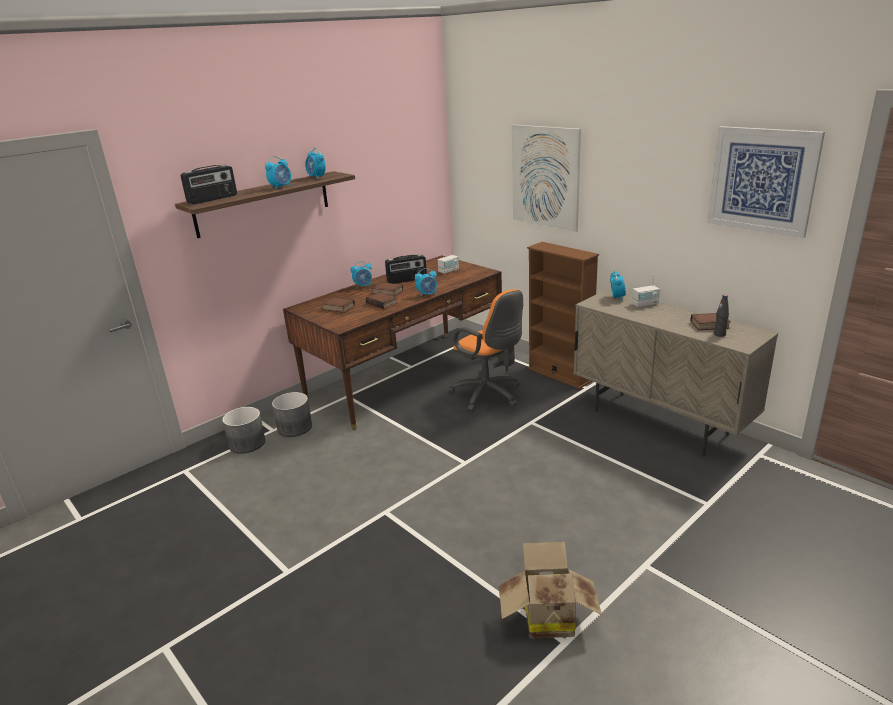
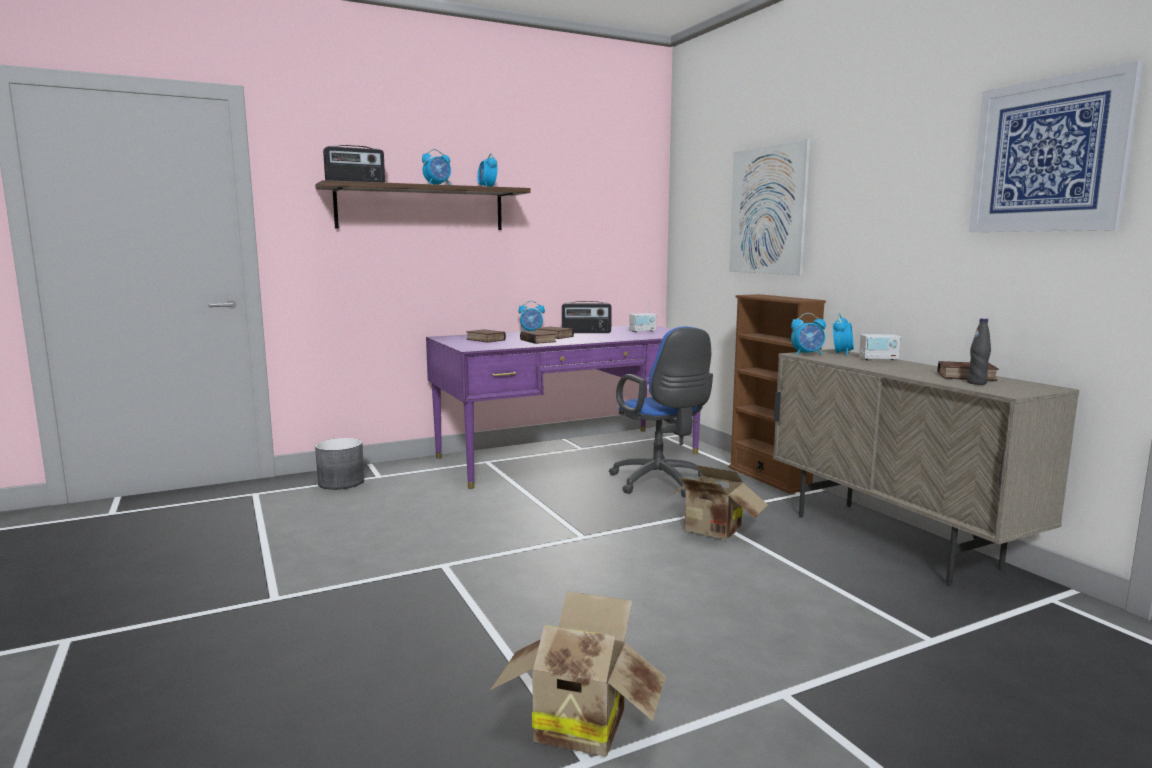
camera: 15 degrees right, 15 degrees down
(295, 427) = (405, 477): grey planter -> none
(405, 377) = (568, 455): brown desk -> purple desk
(427, 295) = (598, 340): alarm clock -> alarm clock (807, 354)
(489, 396) = (661, 483): orange office chair -> blue office chair
(547, 438) = (712, 532): none -> cardboard box

